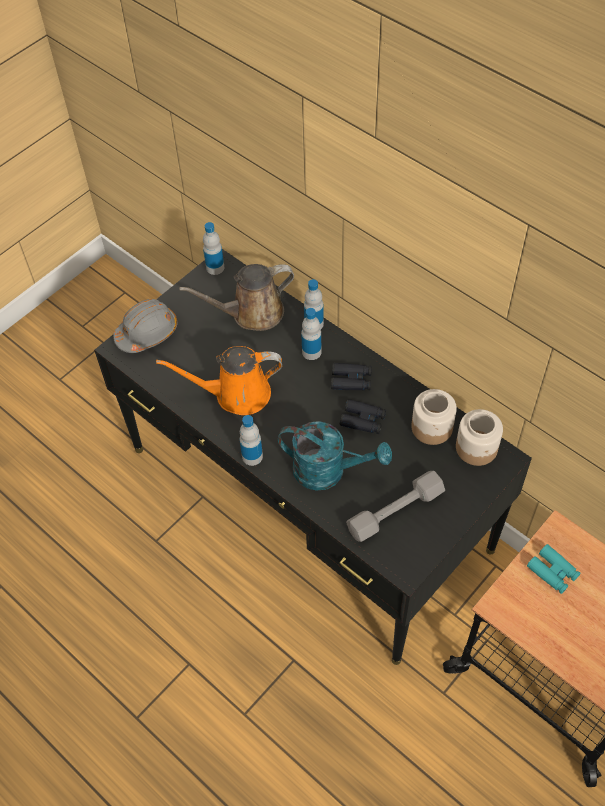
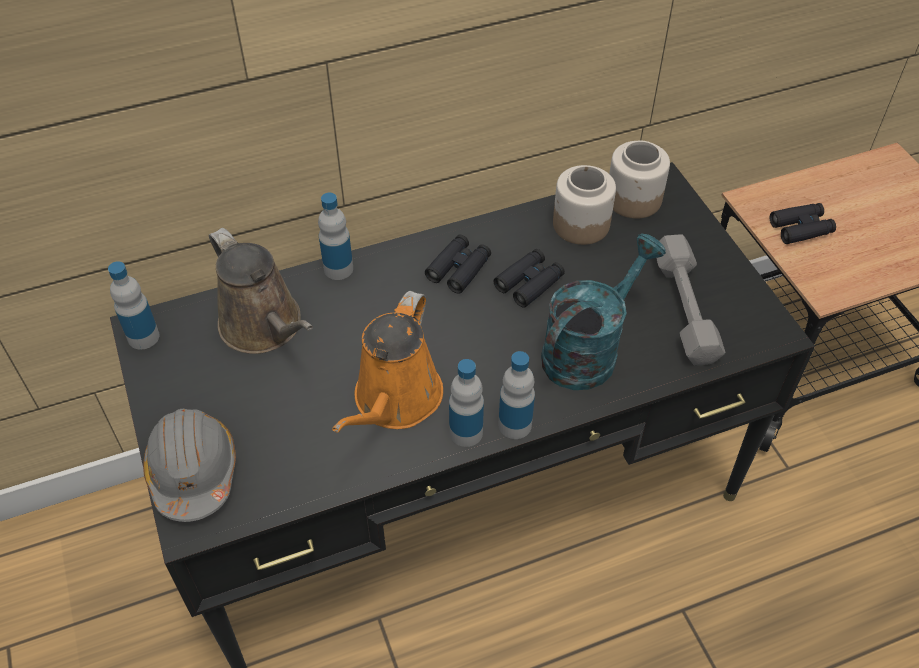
camera: 65 degrees left, 5 degrees down
(252, 313) = (265, 327): brown watering can -> brown watering can turned 45 degrees counterclockwise
(311, 352) = (383, 290): bottle -> bottle (466, 432)
(552, 572) = (801, 228): turquoise binoculars -> black binoculars

